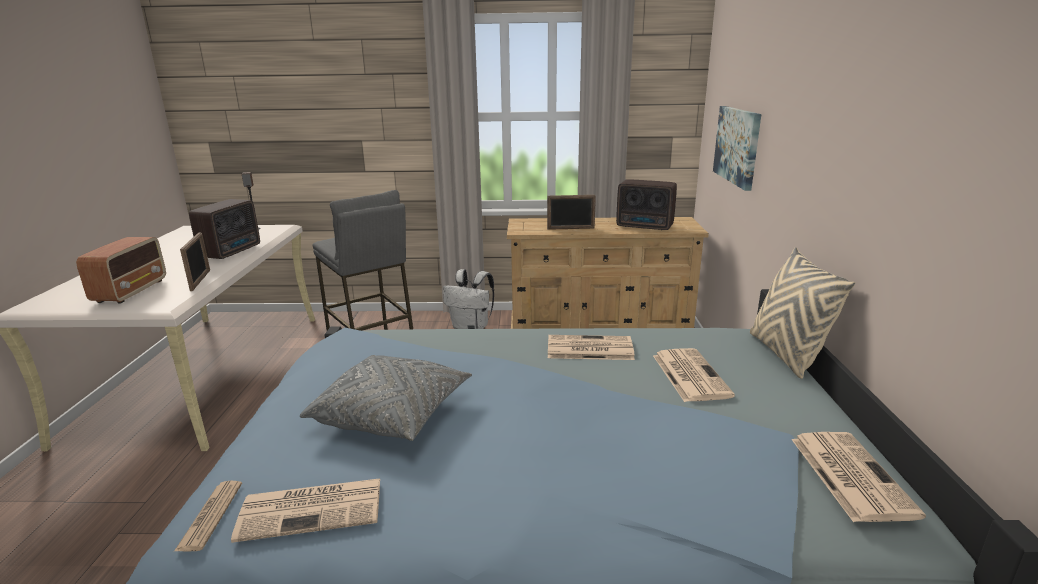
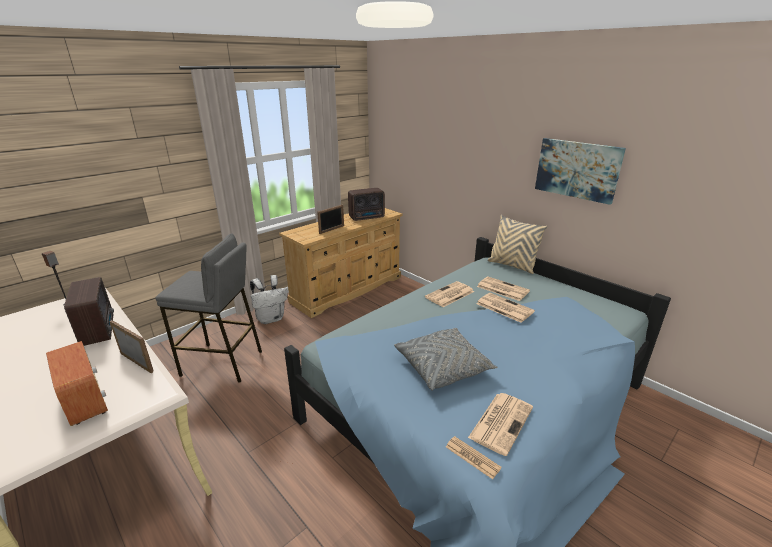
camera: 45 degrees left, 5 degrees up
(737, 145) = (419, 162): picture -> picture (577, 169)
(849, 474) = (598, 302): newspaper -> newspaper (503, 307)

